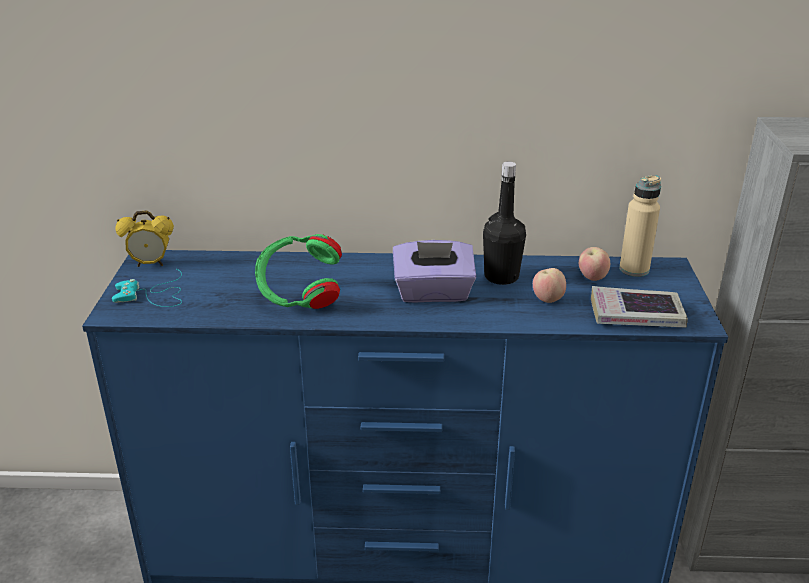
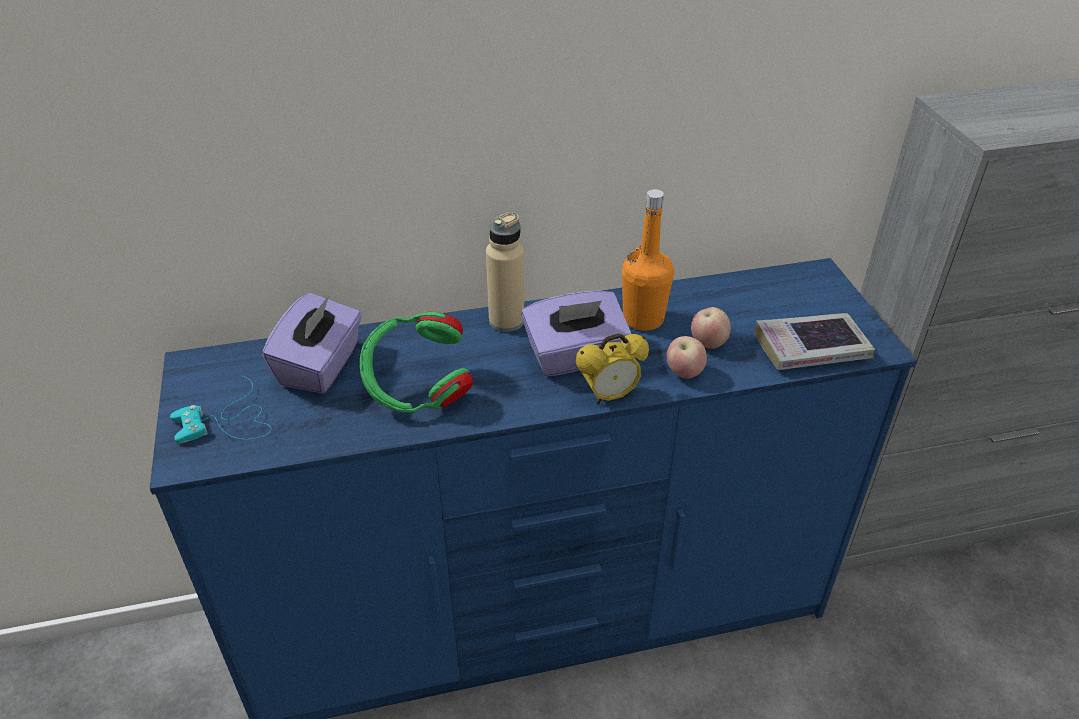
camera: 15 degrees left, 10 degrees up
(151, 264) = (202, 372): alarm clock -> alarm clock (609, 396)
(236, 272) = (321, 366): none -> purple tissue box
(501, 277) = (643, 319): black bottle -> orange bottle
(592, 278) = (743, 304): apple -> apple (684, 373)
(634, 269) = (783, 284): beige bottle -> beige bottle (506, 321)

